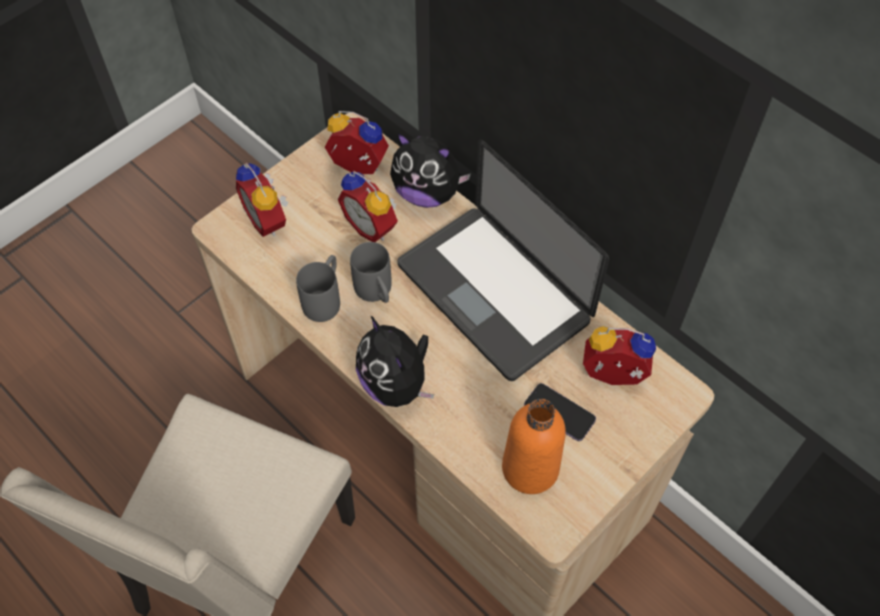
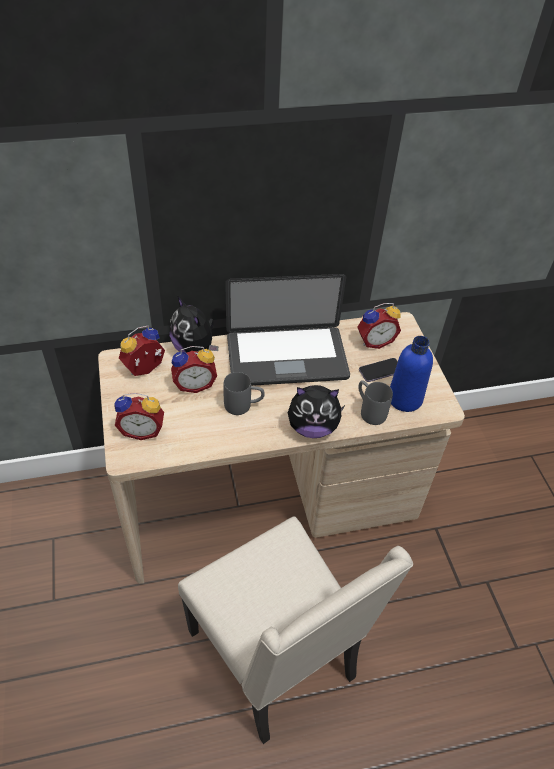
camera: 60 degrees left, 10 degrees down
(325, 298) = (226, 431): grey mug -> grey mug (369, 410)
(427, 193) = (195, 349): plush toy -> plush toy turned 90 degrees clockwise
(530, 468) = (405, 399): orange bottle -> blue bottle
(612, 378) = (374, 341): alarm clock -> alarm clock turned 150 degrees counterclockwise

